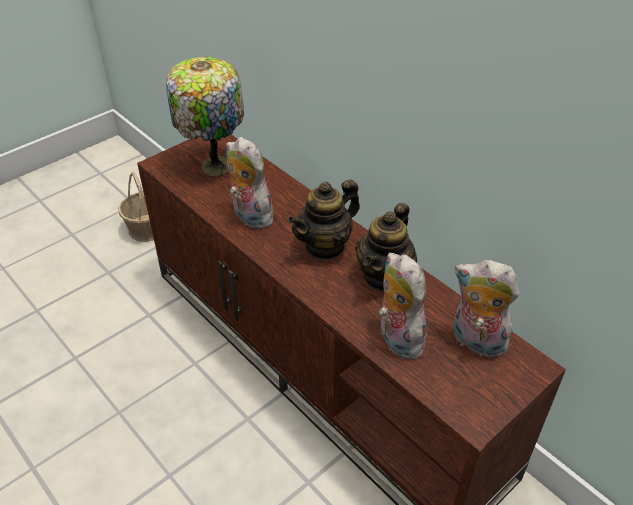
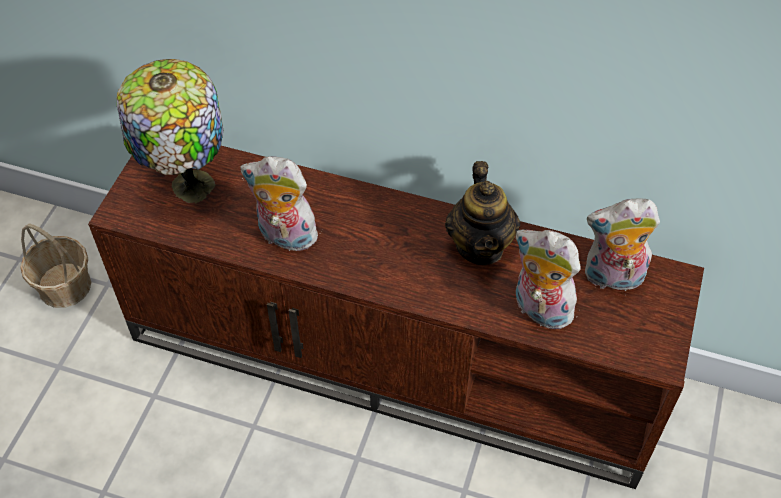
camera: 30 degrees left, 10 degrees up
(325, 246) = (395, 237): teapot -> none

